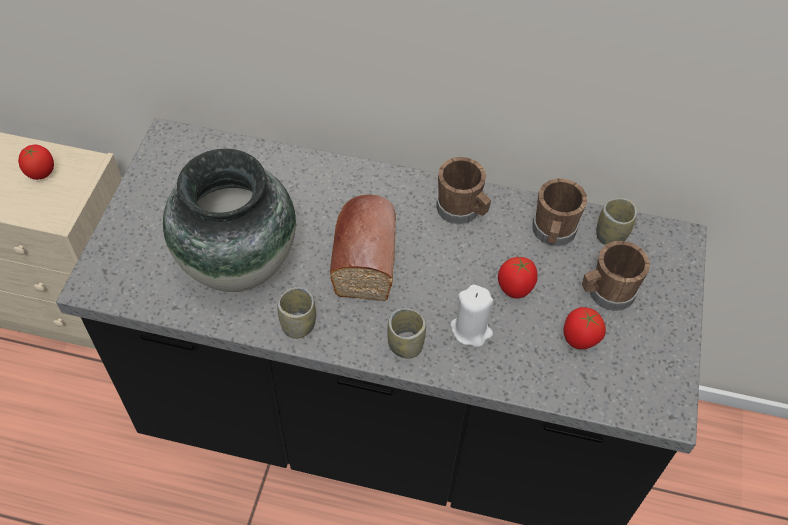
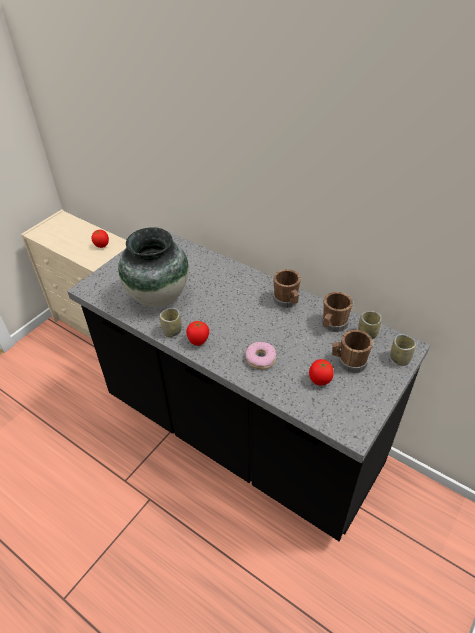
camera: 25 degrees right, 10 degrees down
(365, 255) = (224, 309): bread -> none
(405, 345) = (221, 356): cup -> cup (399, 359)
(471, 330) = (261, 358): white candle -> donut
(514, 290) = (296, 346): tomato -> tomato (198, 342)

